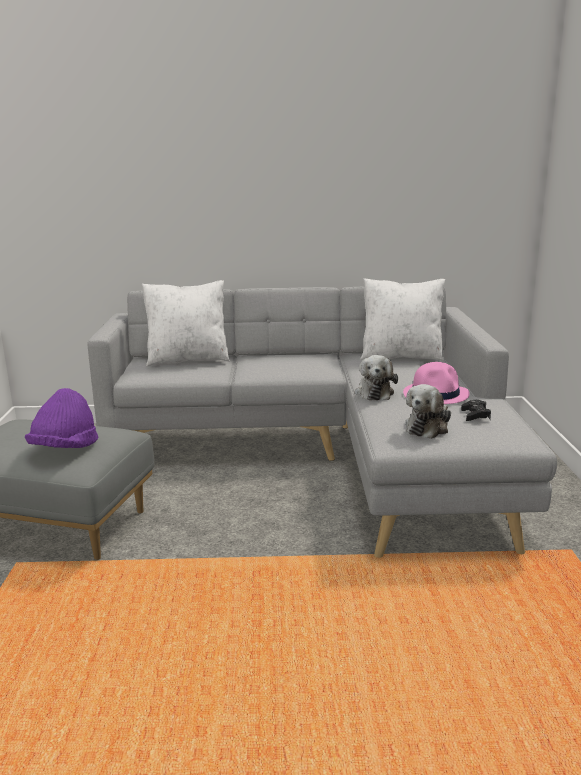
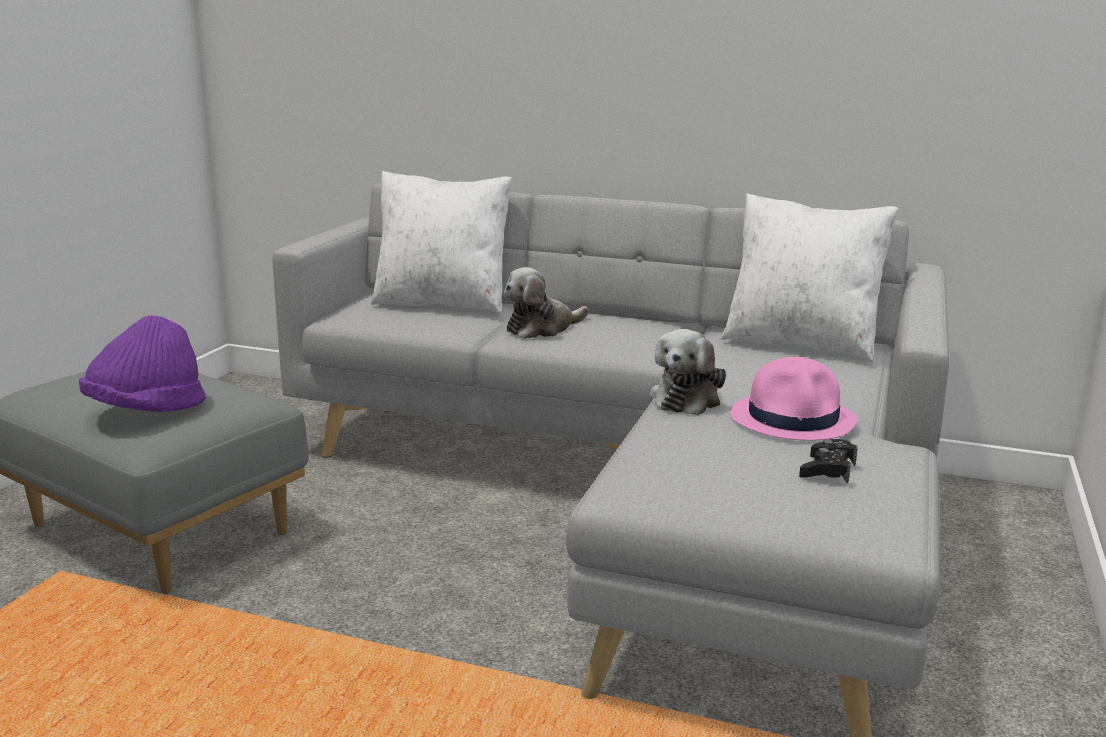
camera: 20 degrees right, 0 degrees up
(428, 427) = (715, 476): plush toy -> plush toy (542, 328)

